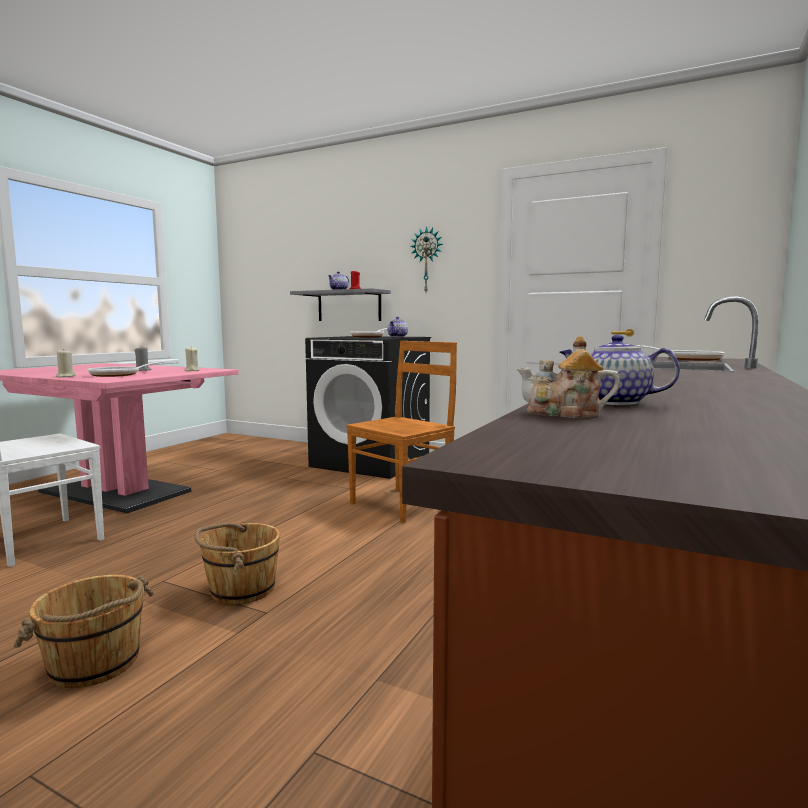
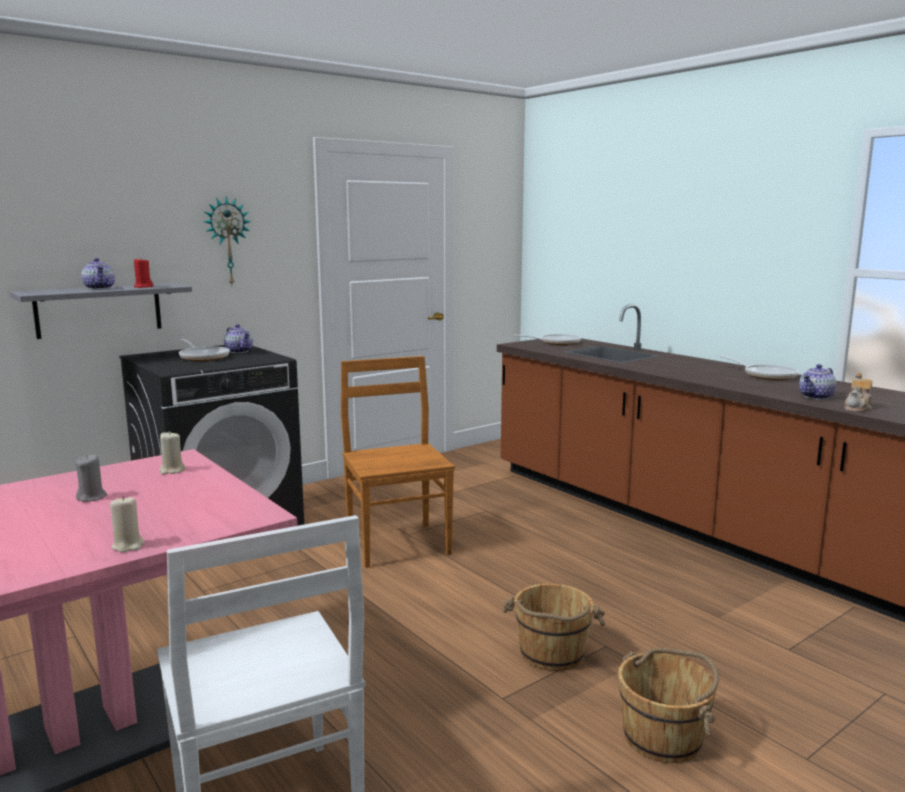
camera: 65 degrees left, 5 degrees up
(119, 375) = (166, 511): frying pan -> frying pan (766, 375)

